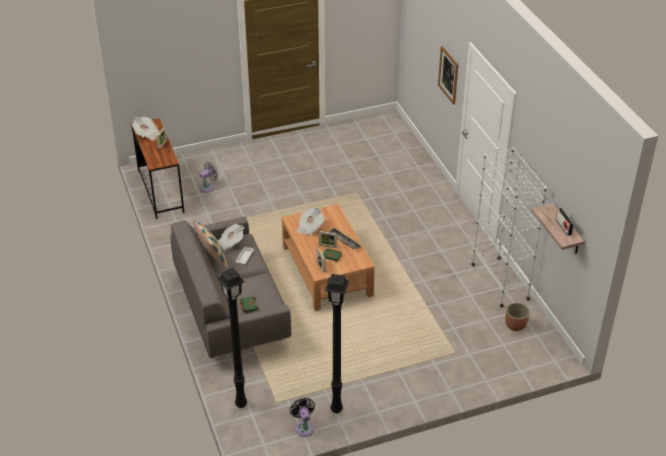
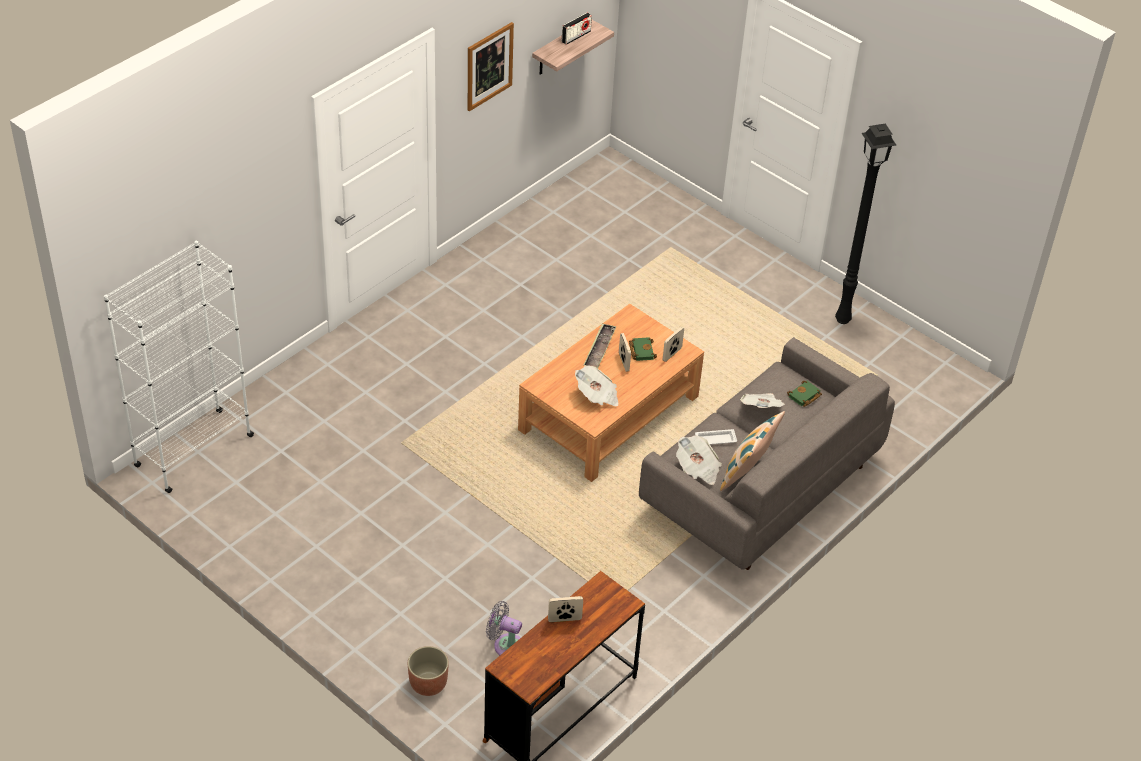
camera: 120 degrees left, 5 degrees up
(146, 134) = (548, 660): newspaper -> newspaper (761, 408)
(240, 404) = (909, 407): black floor lamp -> none
(304, 427) = (891, 337): black fan -> none
(448, 75) = (269, 209): picture -> picture (489, 66)
(500, 282) = (509, 240): white bookcase -> white bookcase (193, 451)
(515, 325) = (582, 209): planter -> planter (428, 683)

